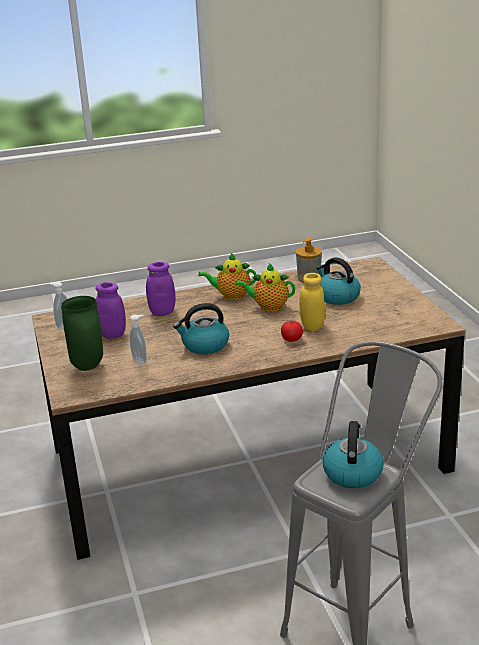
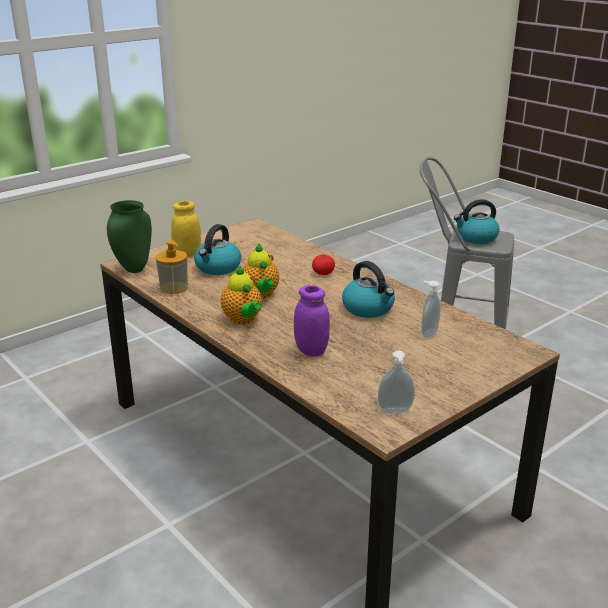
camera: 115 degrees left, 0 degrees up
(89, 366) = (467, 359): green vase -> green vase (133, 269)
(112, 334) = (389, 366): purple jar -> none
(312, 326) = (290, 269): yellow jar -> yellow jar (187, 254)

